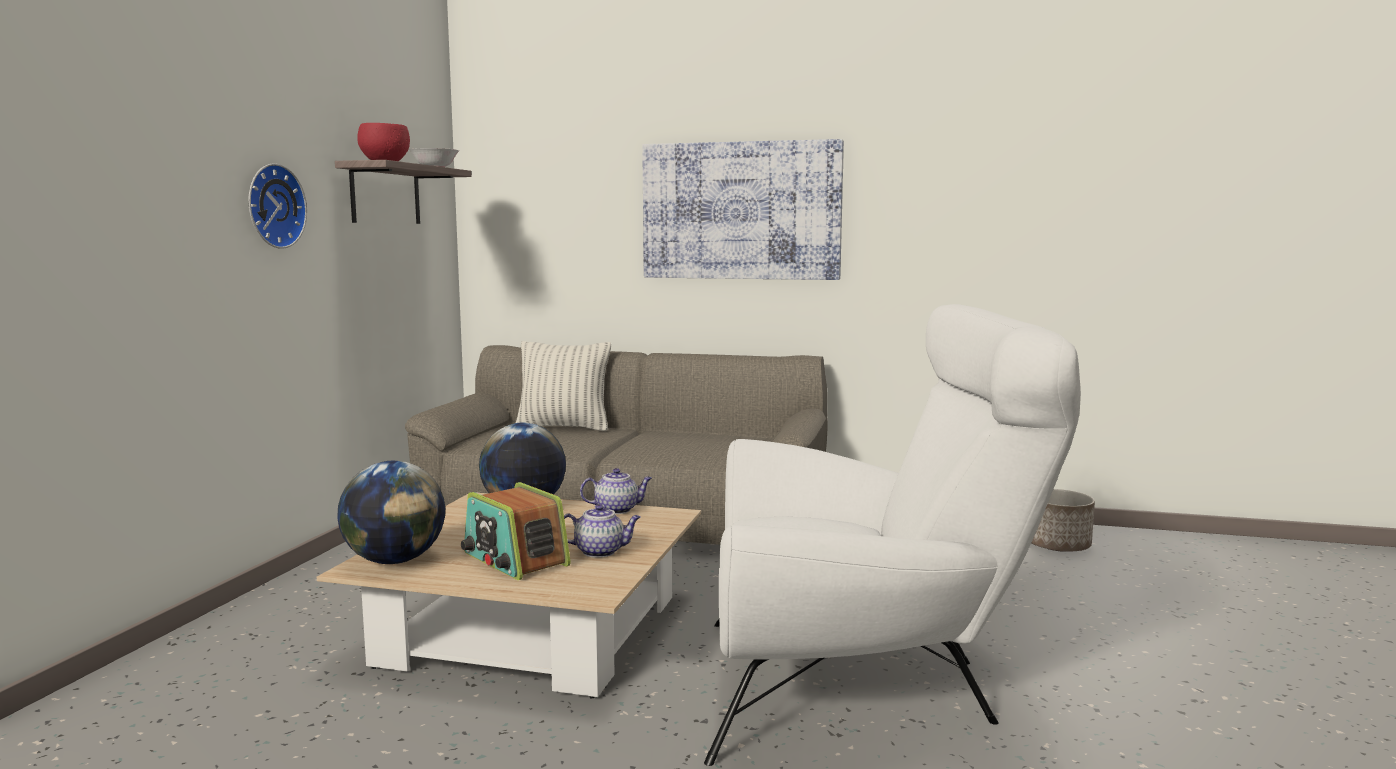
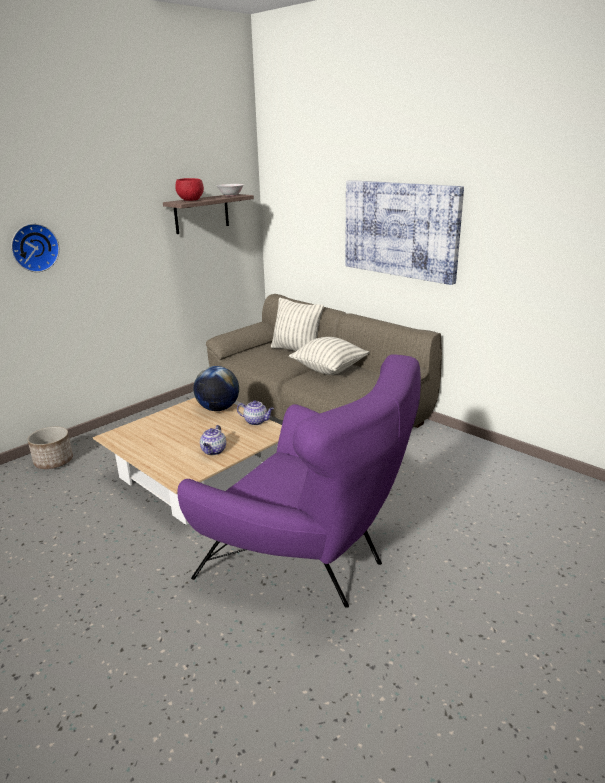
camera: 30 degrees right, 15 degrees up
(272, 206) = (120, 235): wall clock -> wall clock (34, 247)
(395, 560) = (128, 434): globe -> none
(515, 560) = (173, 447): radio -> none
(600, 551) = (214, 451): teapot -> teapot turned 75 degrees clockwise
(653, 439) = (329, 369): none -> pillow
(867, 686) = (310, 560): white armchair -> purple armchair
(1057, 545) = (552, 494): planter -> planter (53, 462)

